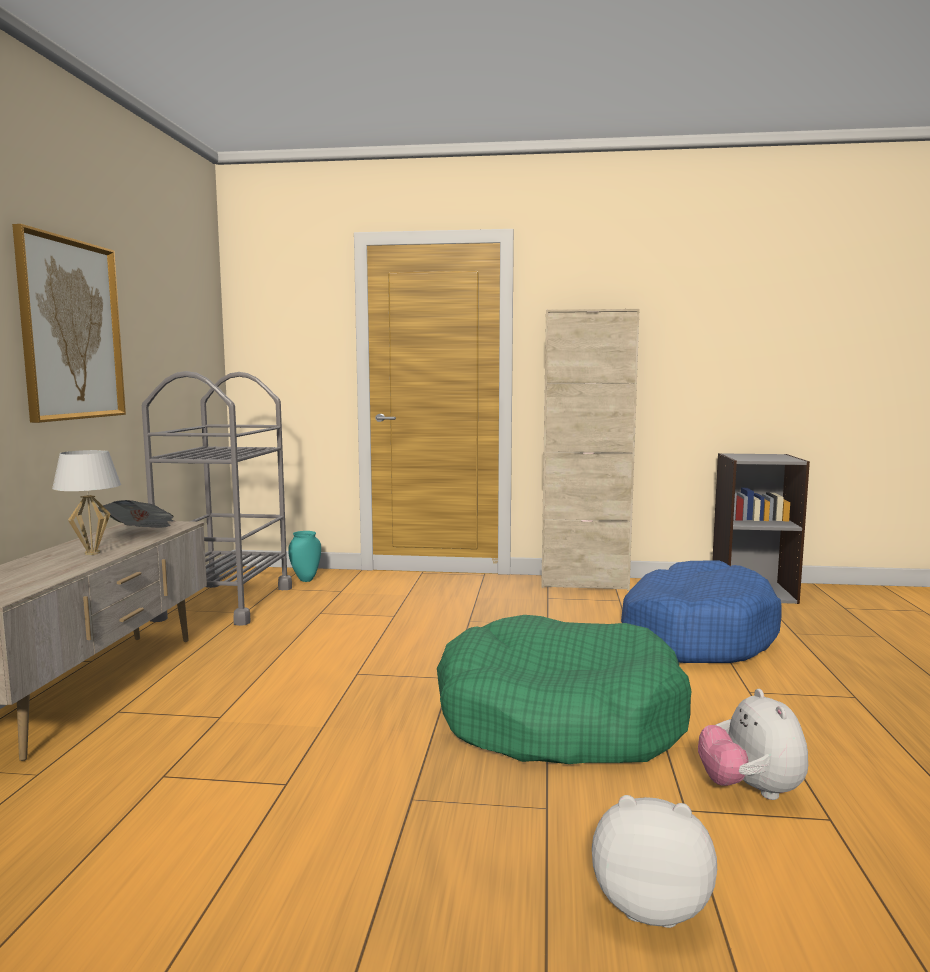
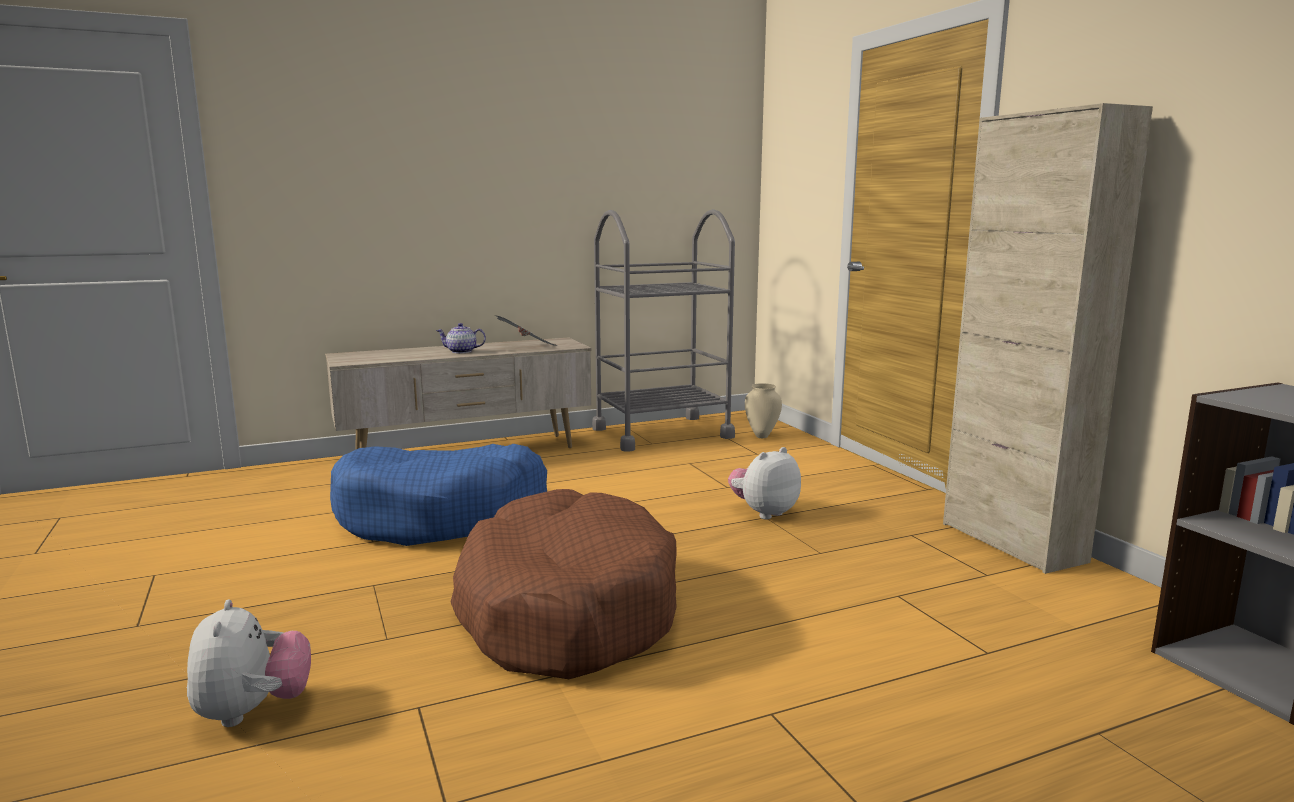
camera: 60 degrees right, 5 degrees up
(71, 330) = (516, 176): picture -> none
(92, 553) = (462, 351): white table lamp -> teapot
(305, 580) = (762, 436): turquoise vase -> beige vase
(559, 719) = (566, 609): green dog bed -> brown dog bed
(694, 634) = (937, 646): blue dog bed -> blue dog bed (442, 516)
(750, 790) = (482, 742): plush toy -> plush toy (763, 513)

